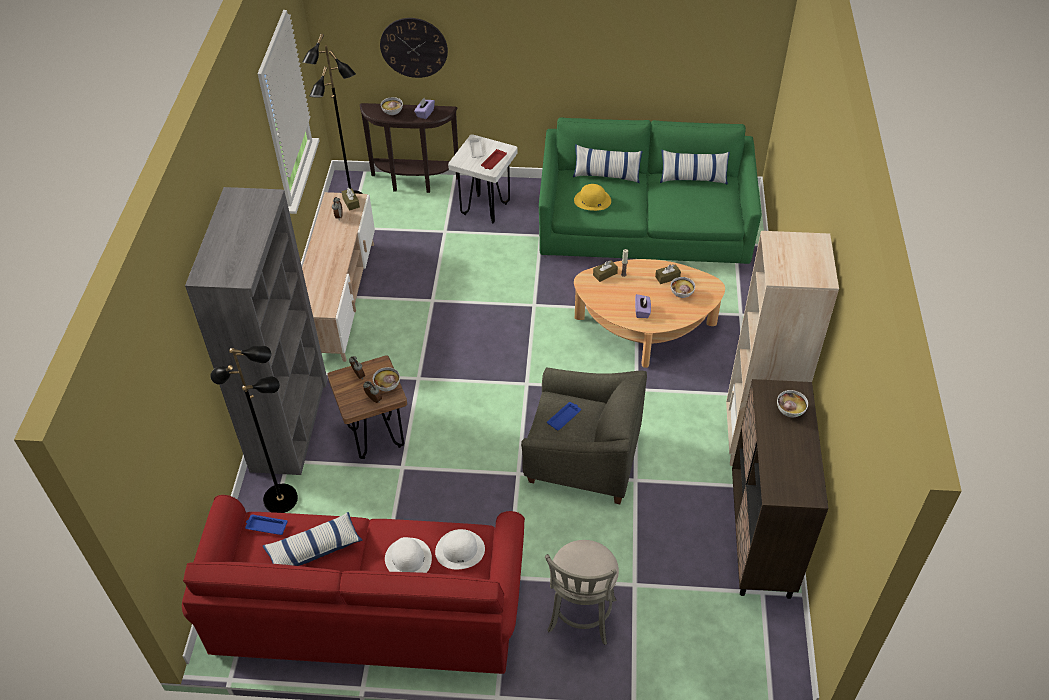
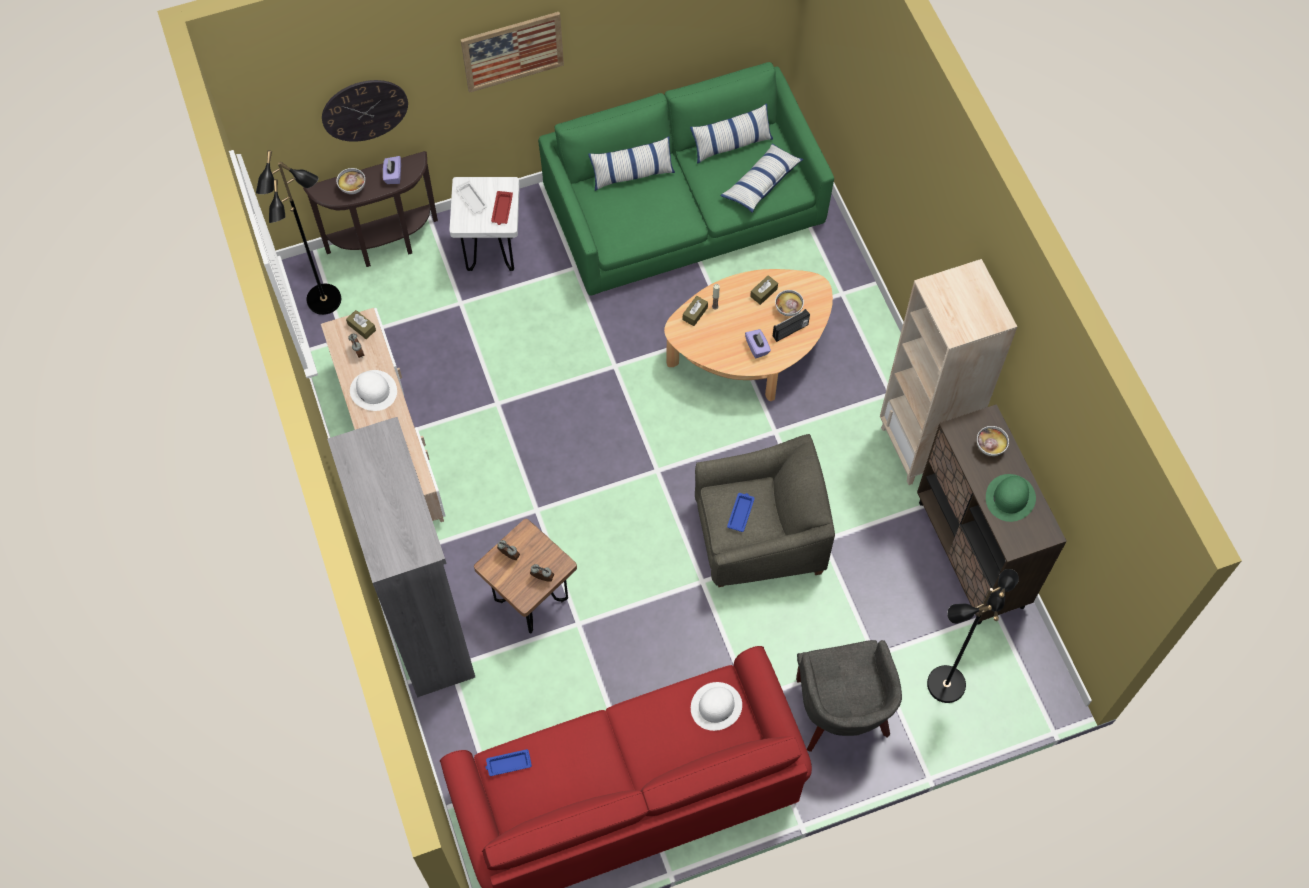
camera: 25 degrees left, 15 degrees up
(281, 498) = (470, 712): black floor lamp -> black floor lamp (945, 683)
(314, 549) = (571, 767): pillow -> pillow (761, 183)
(387, 386) = (547, 556): bowl -> none
(408, 559) = (671, 737): white hat -> white hat (373, 390)
(535, 34) = (512, 51): none -> picture
(581, 619) = (841, 713): grey stool -> grey armchair
(592, 200) = (633, 217): yellow hat -> none
(675, 309) = (790, 331): none -> radio
(790, 455) = (1010, 497): none -> green hat

